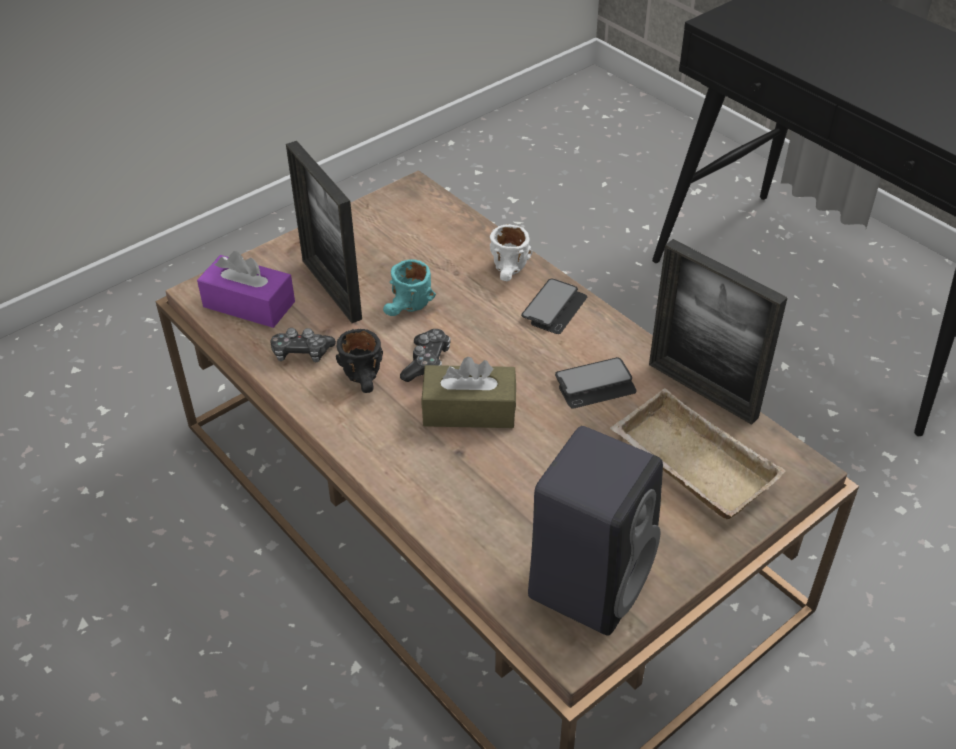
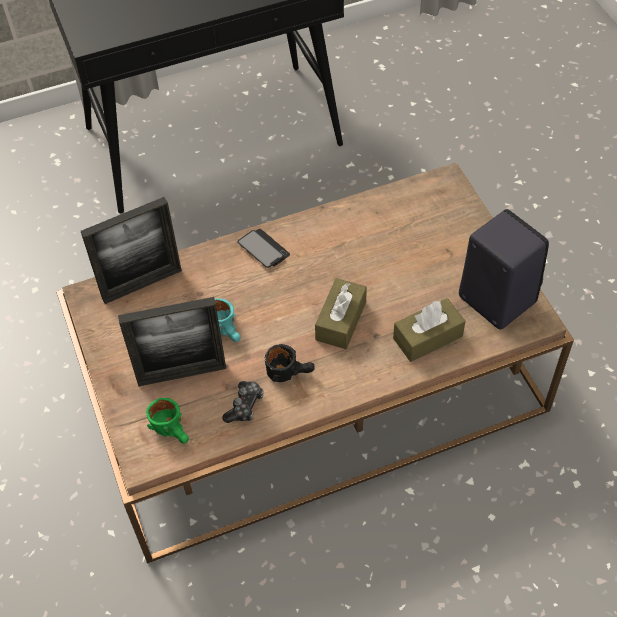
camera: 70 degrees left, 10 degrees up
(249, 304) = (174, 431): purple tissue box -> green mug
(426, 362) = (286, 333): game controller -> none
(479, 511) = (427, 337): none -> brown tissue box
(510, 273) = (216, 263): white mug -> none
(595, 385) = (344, 250): phone -> none
(688, 464) = (425, 227): beige tray -> none
(702, 390) = (369, 200): picture frame -> picture frame (142, 284)

